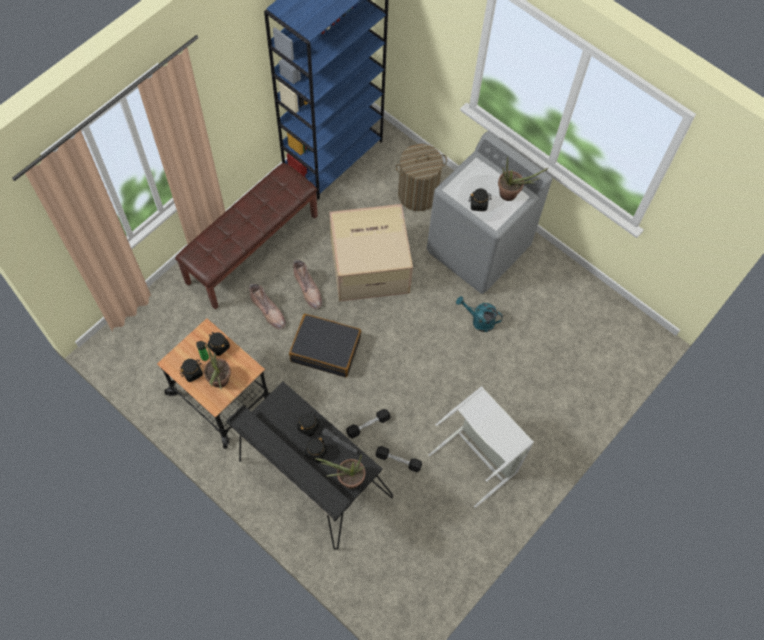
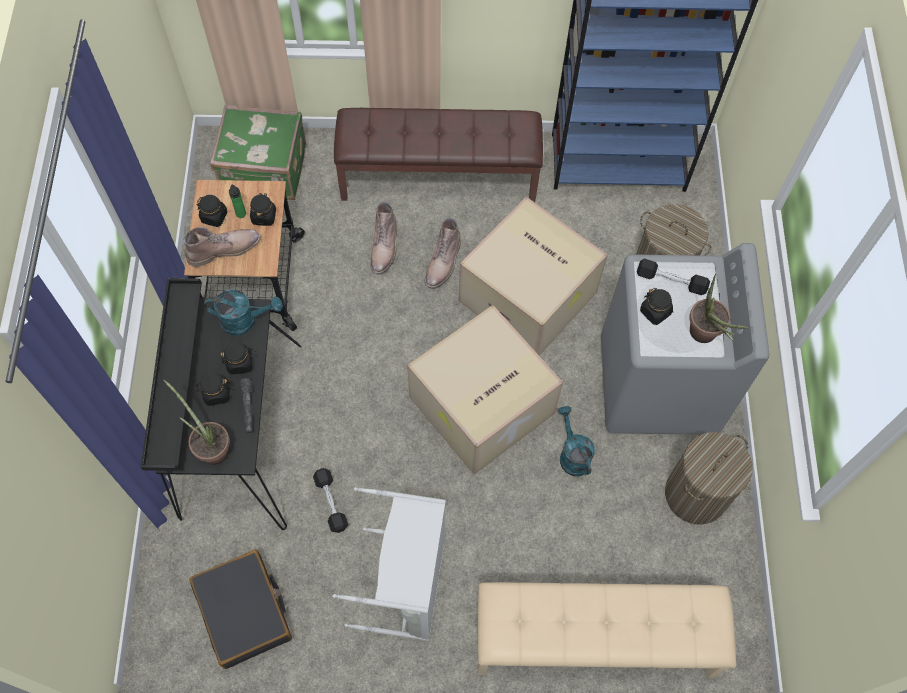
camera: 50 degrees right, 0 degrees up
(152, 334) = (265, 171): none -> green suitcase
(219, 383) = (224, 249): potted plant -> brown boot
(283, 404) = (245, 320): none -> turquoise watering can
(326, 349) = (392, 332): black suitcase -> black suitcase (244, 612)
(368, 425) = (344, 440): black dumbbell -> black dumbbell (671, 281)
(412, 341) = (481, 407): none -> cardboard box
(550, 283) = (696, 494): none -> laundry basket
(584, 393) = (593, 642): none -> beige bench

